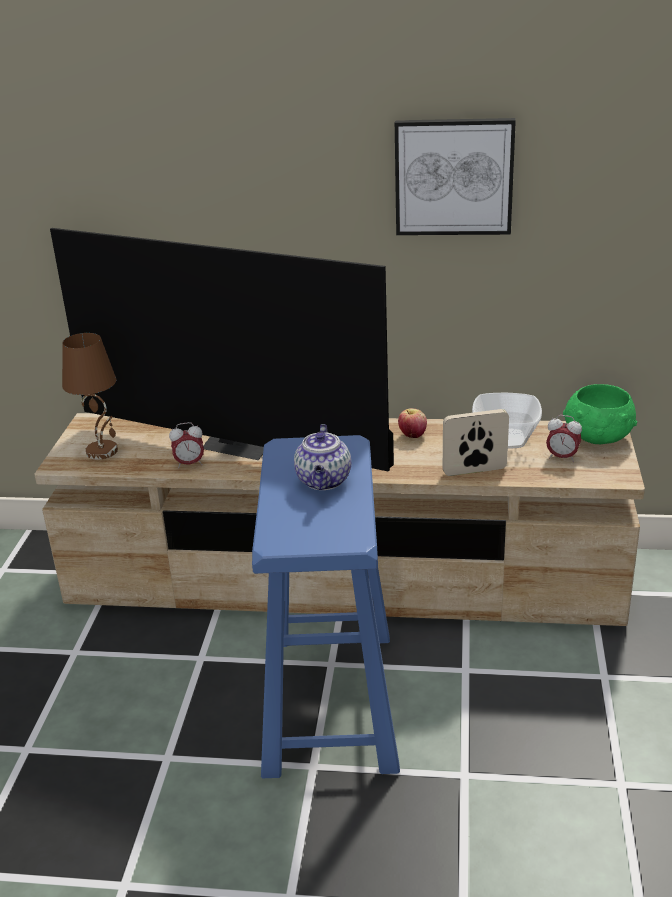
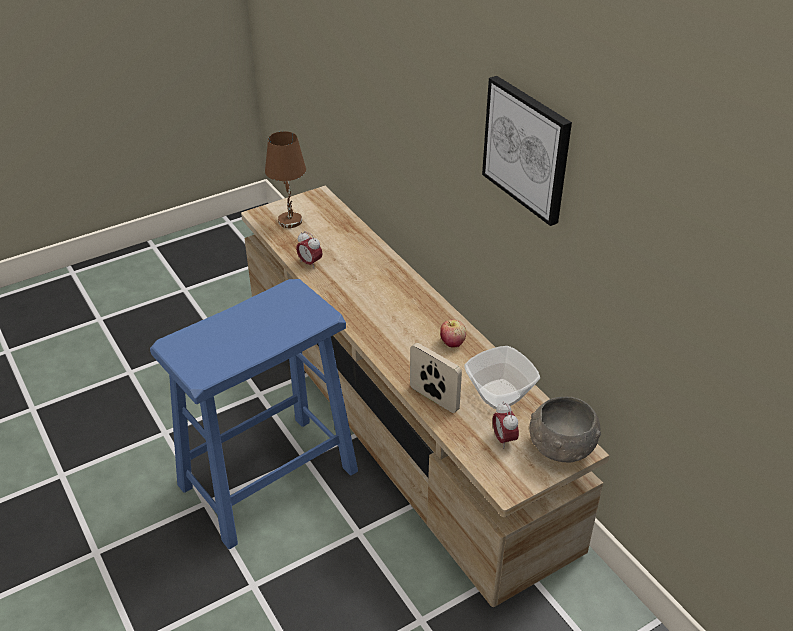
camera: 50 degrees right, 10 degrees up
(241, 444) = (356, 270): television -> none
(324, 481) = (263, 328): teapot -> none
(597, 437) = (560, 447): green bowl -> grey bowl

